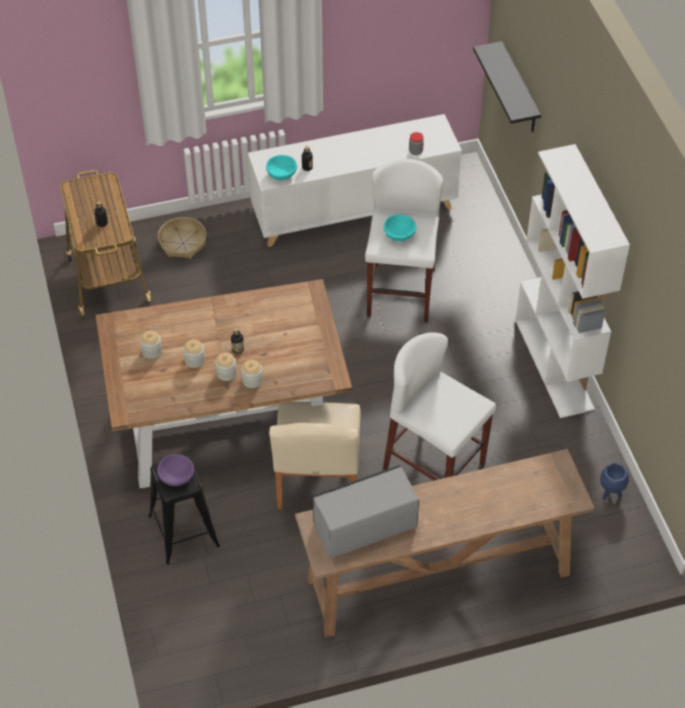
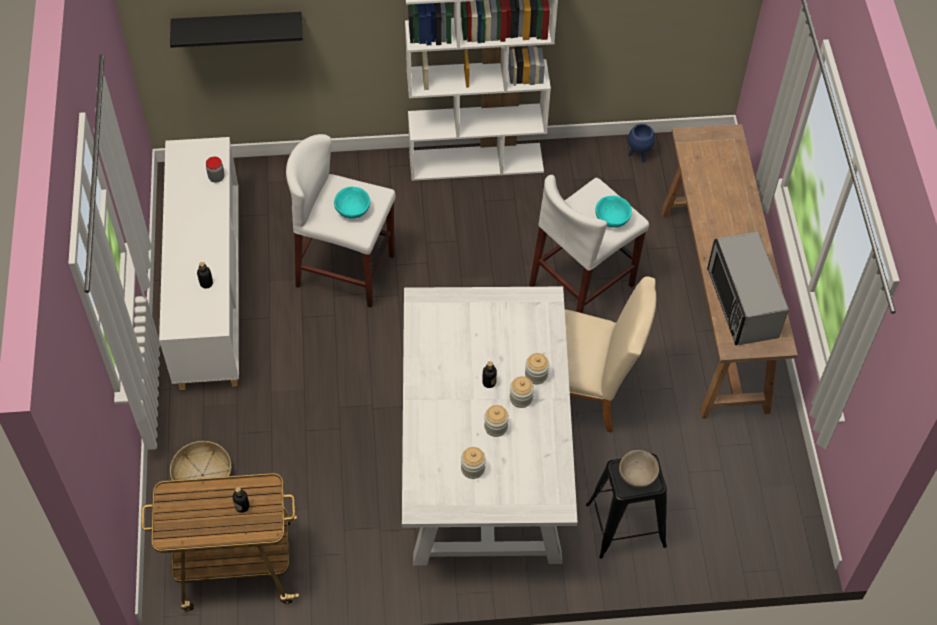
camera: 80 degrees left, 5 degrees up
(176, 477) = (637, 476): purple bowl -> beige bowl
(227, 420) = (485, 464): brown dining table -> white dining table
(281, 175) = (210, 310): turquoise bowl -> turquoise bowl (612, 219)

